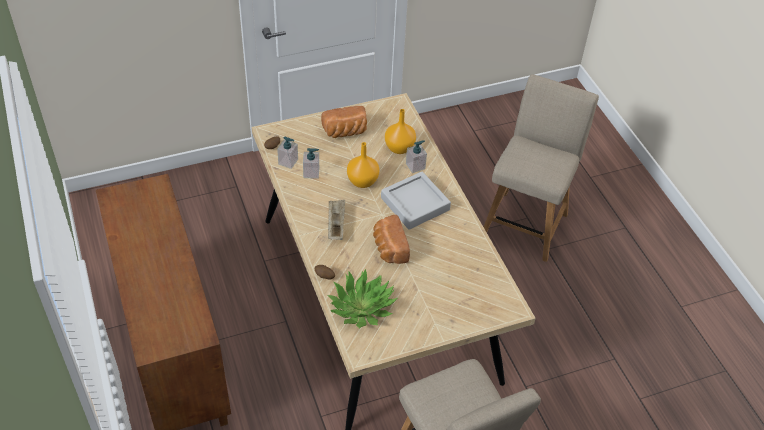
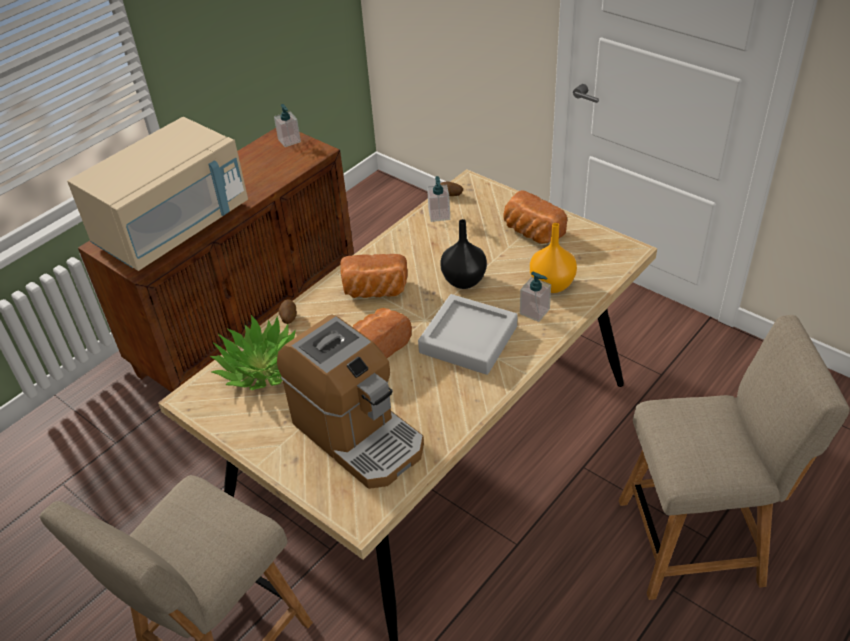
camera: 65 degrees right, 5 degrees down
(170, 299) = (173, 227): none -> beige microwave
(311, 173) = (439, 238): soap dispenser -> soap dispenser (289, 141)
(336, 225) = (374, 291): beige tray -> bread
(362, 181) = (465, 280): orange vase -> black vase
(453, 284) = (358, 434): none -> coffee machine

